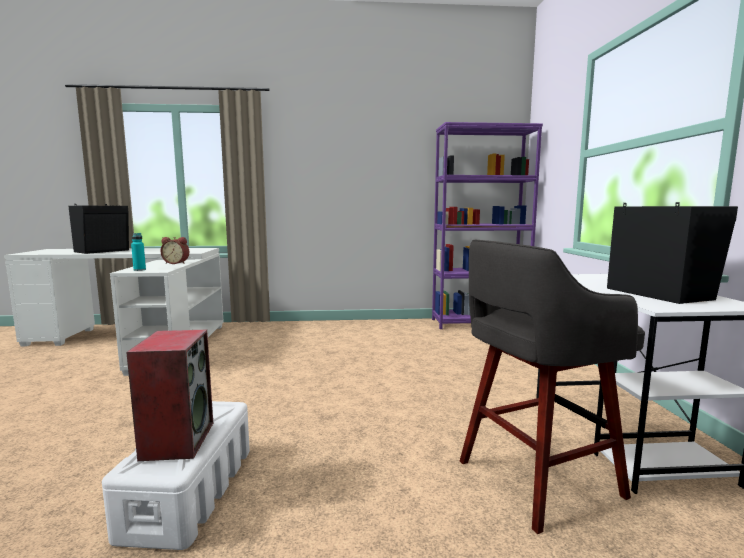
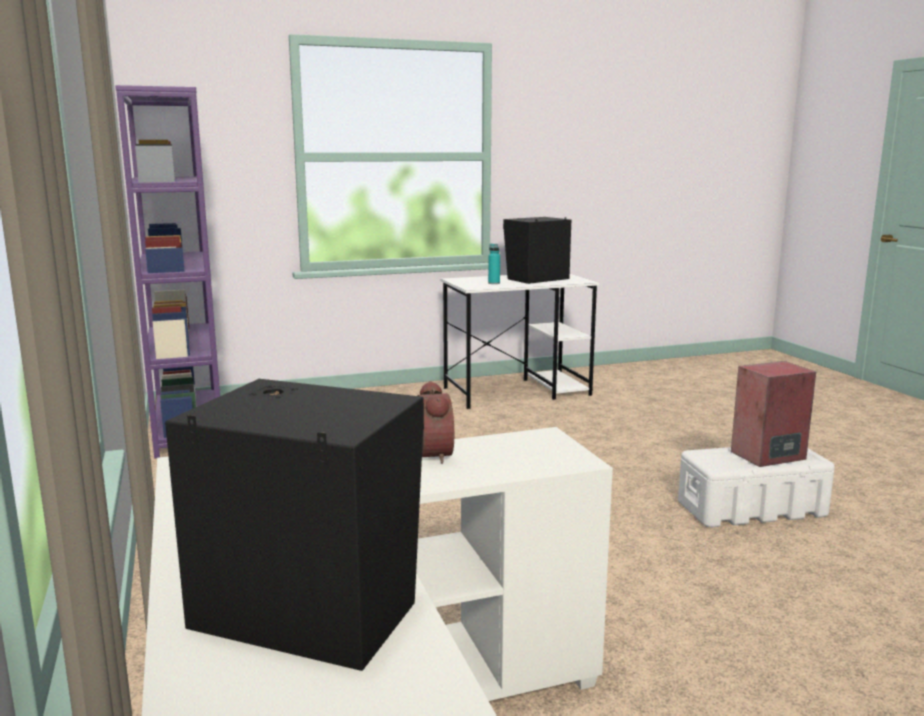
camera: 105 degrees left, 5 degrees up
(139, 270) = (555, 454): turquoise bottle -> turquoise bottle (494, 283)
(534, 479) = (603, 413): grey stool -> none

